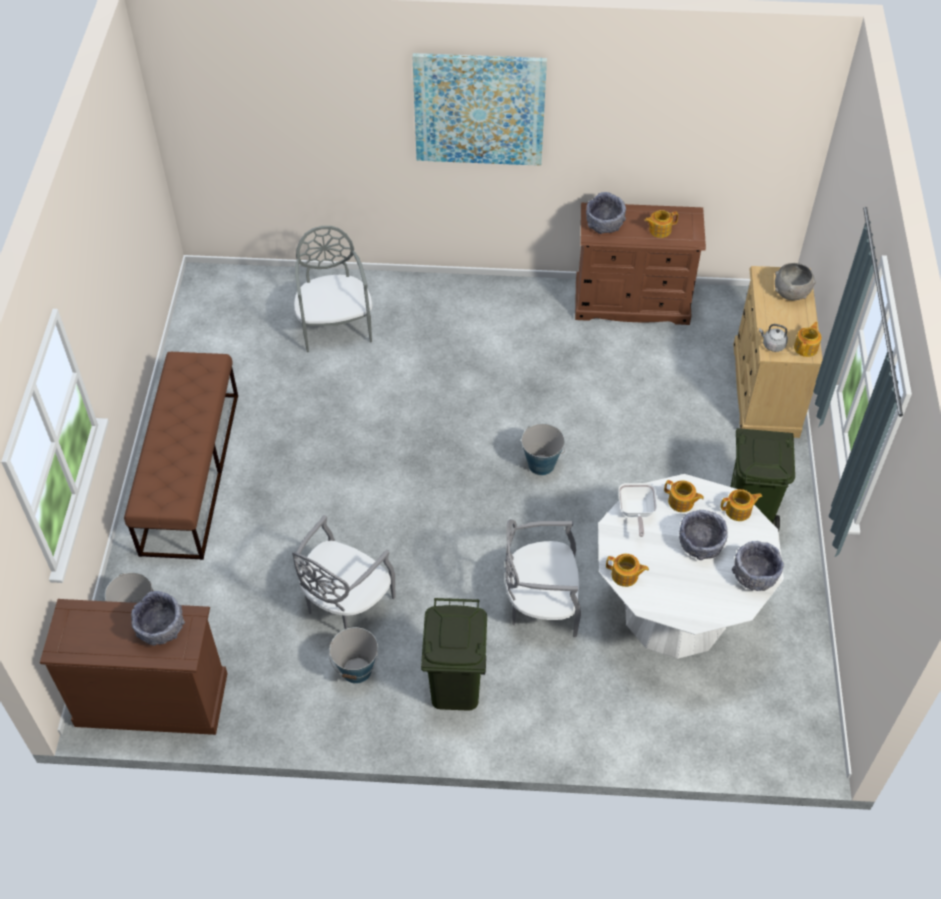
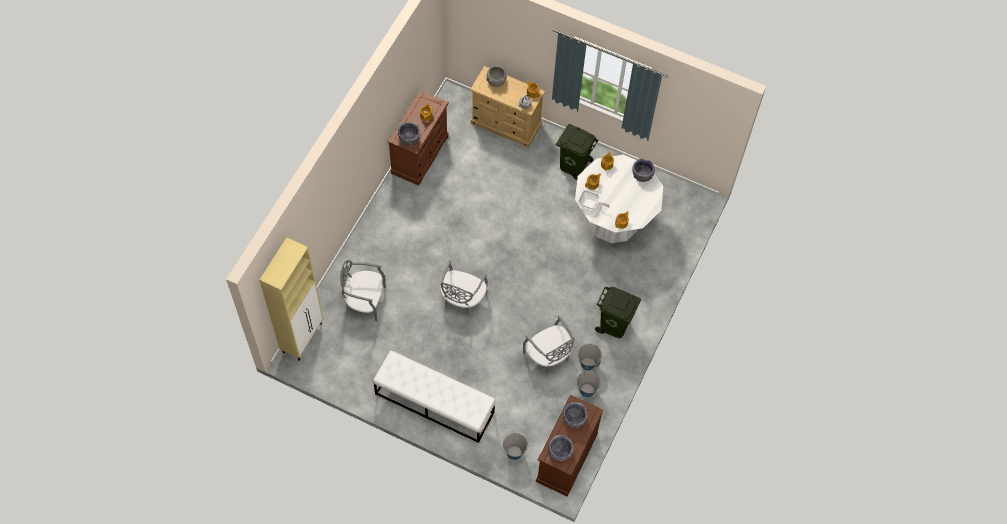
camera: 70 degrees left, 10 degrees up
(190, 472) = (434, 403): brown bench -> white bench
(241, 279) = (303, 337): none -> beige cabinet
(479, 109) = (353, 152): picture -> none
(541, 464) = (505, 240): bucket -> bucket (587, 390)
(541, 603) = (585, 272): grey chair -> grey chair (462, 299)
(701, 544) = (618, 187): grey bowl -> grey bowl (560, 451)

